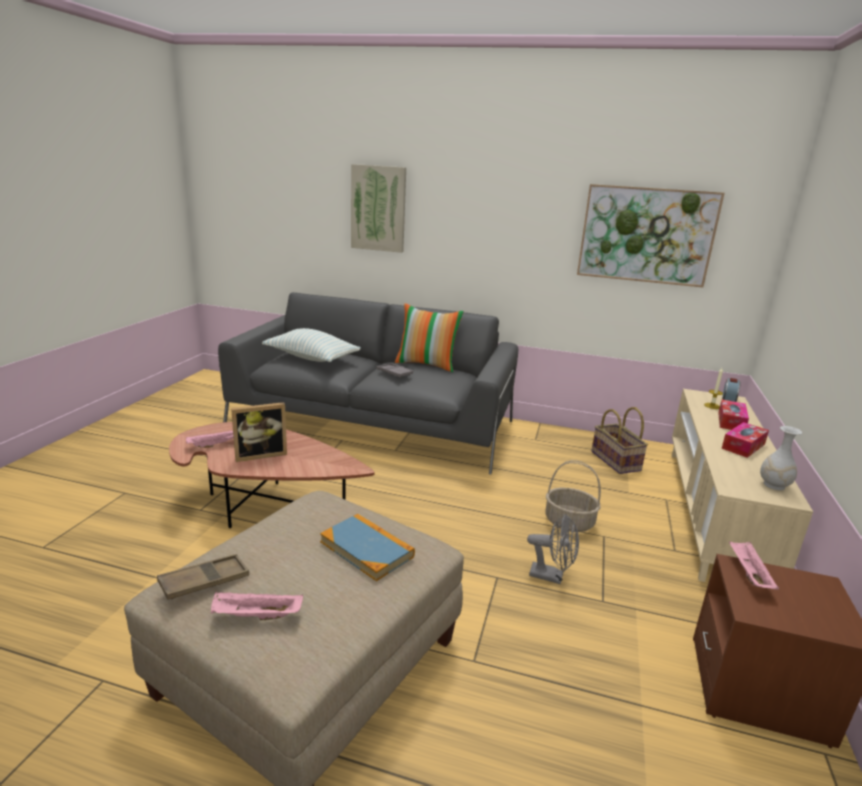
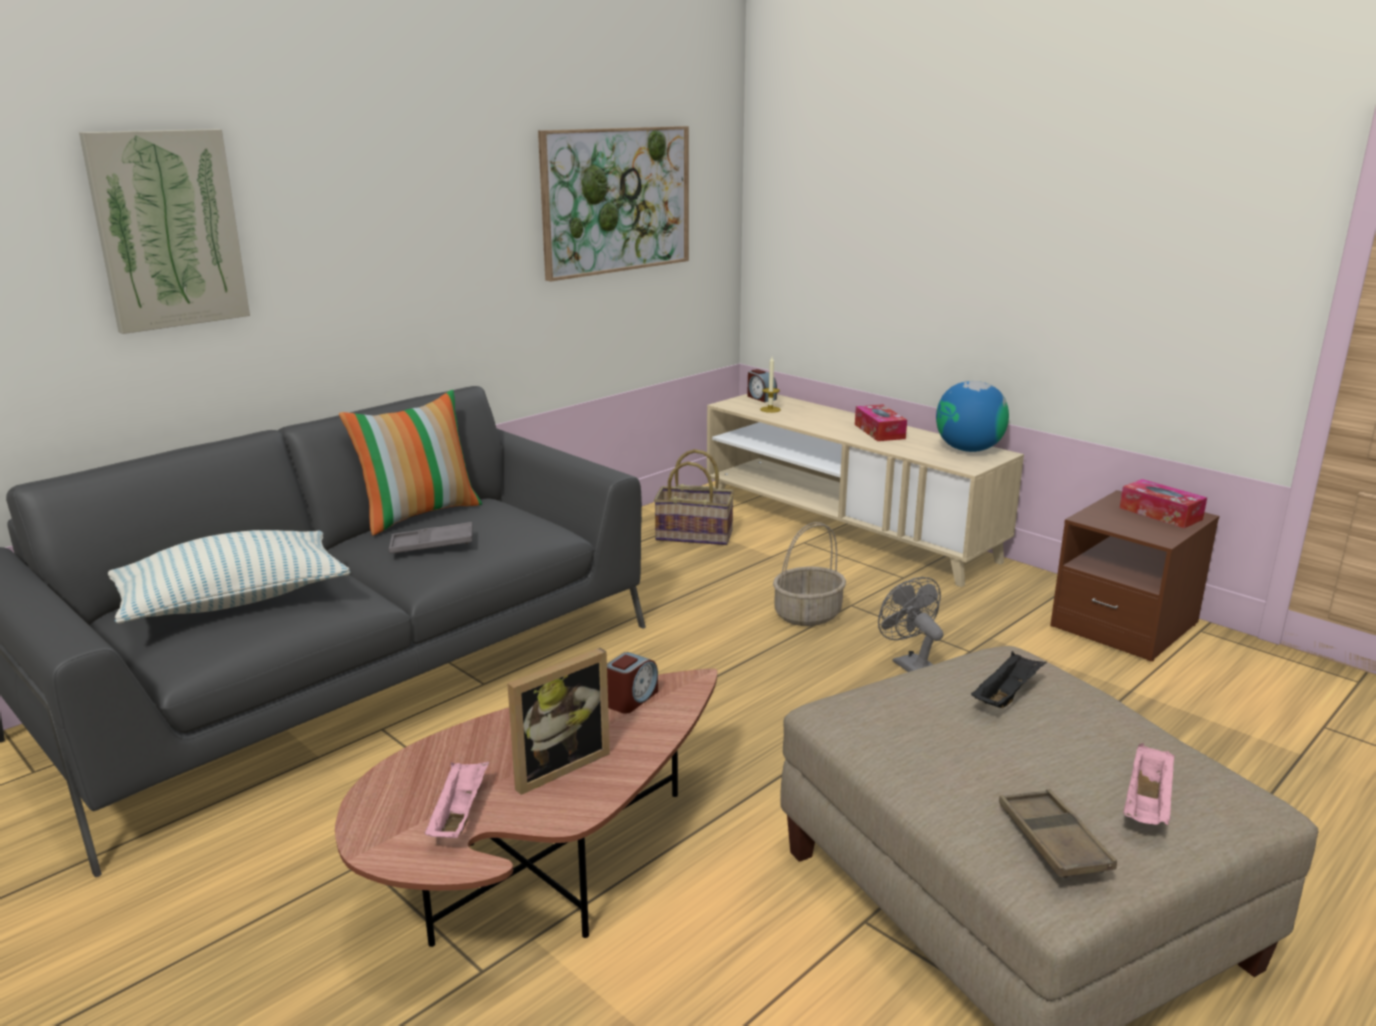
camera: 60 degrees left, 0 degrees up
(260, 454) = (556, 765): picture frame -> picture frame turned 45 degrees clockwise
(327, 457) = (631, 699): none -> alarm clock
(367, 549) = (1006, 695): book -> black tray
(551, 576) = (910, 665): grey fan -> grey fan turned 75 degrees counterclockwise
(731, 422) = (818, 416): tissue box -> tissue box (1160, 513)
(748, 573) = (1103, 519): pink tray -> none
(773, 485) = (968, 449): white vase -> globe

